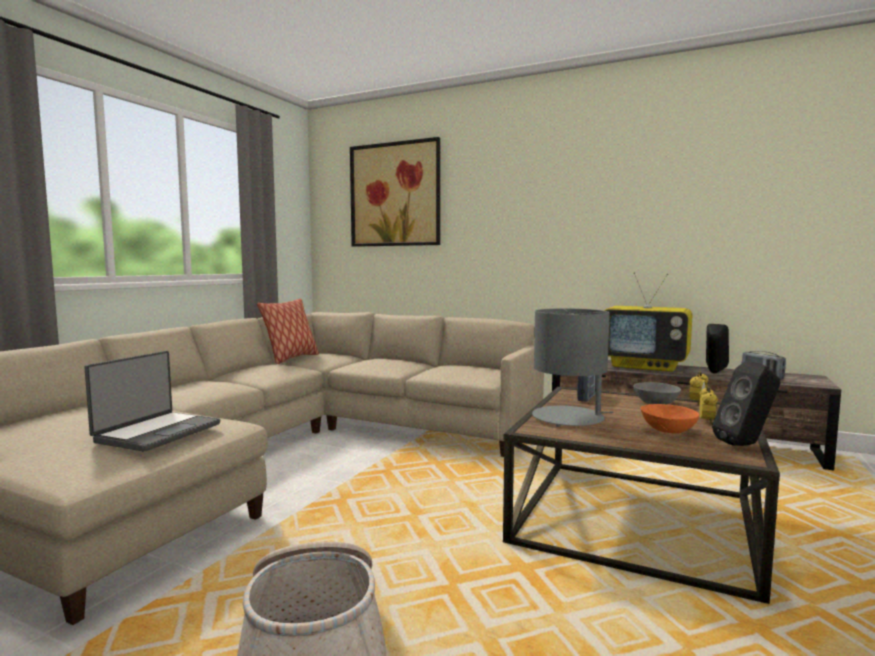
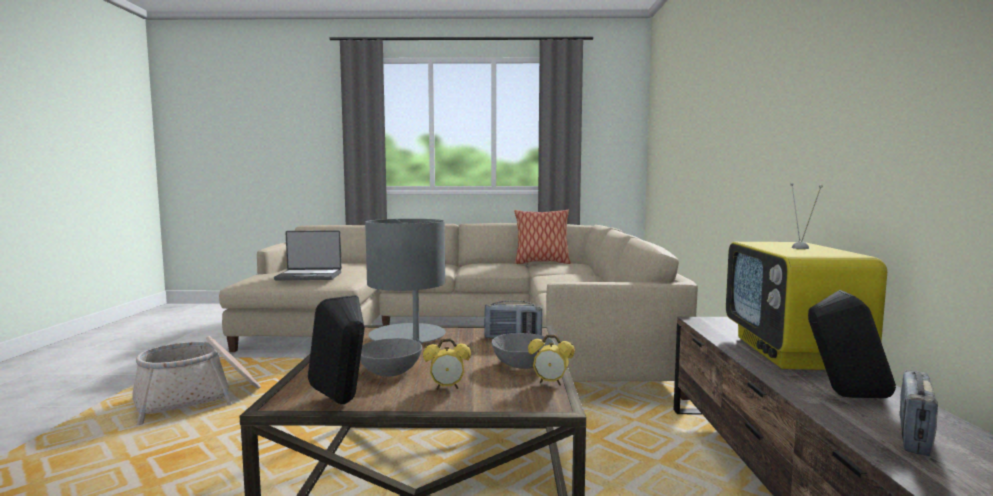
camera: 65 degrees right, 0 degrees up
(395, 195) = (680, 95): picture -> none
(668, 430) = (391, 371): orange bowl -> grey bowl

